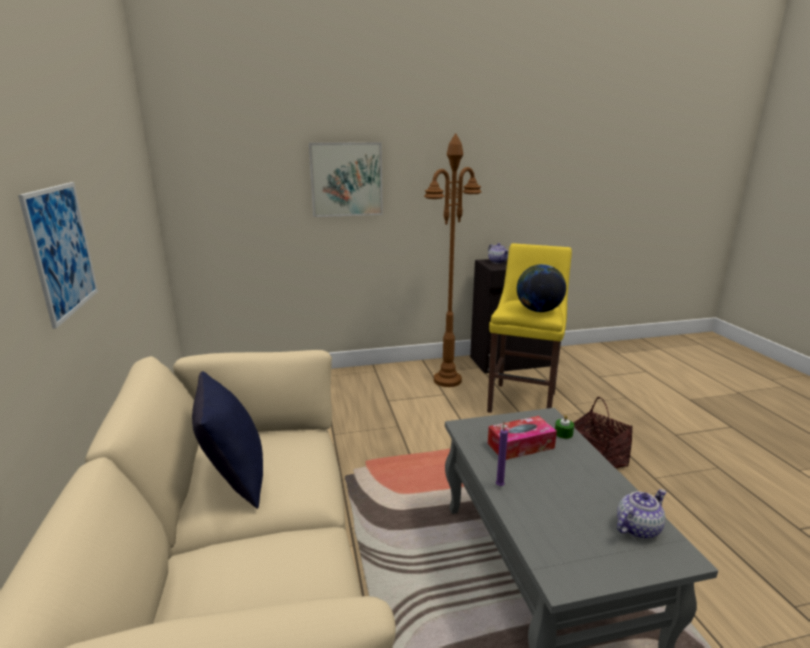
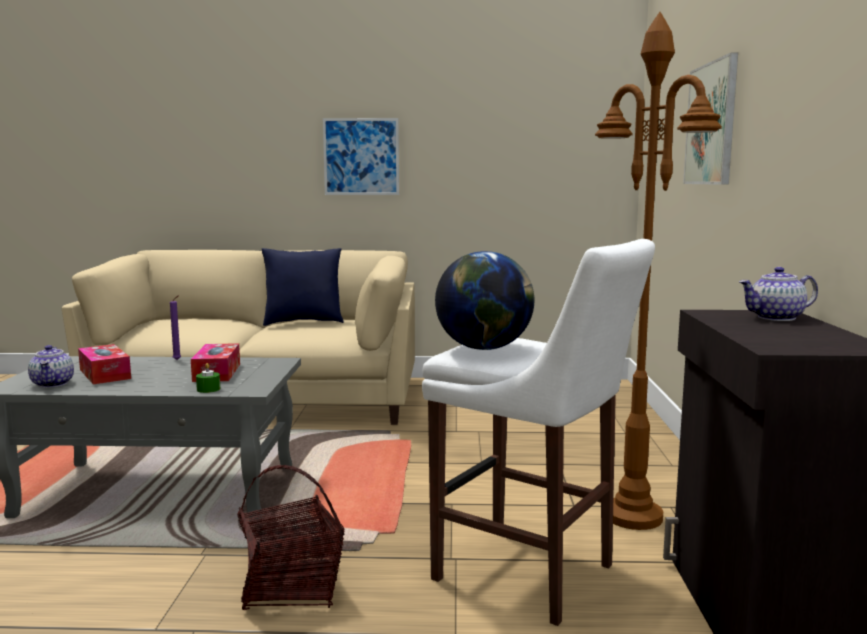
camera: 105 degrees right, 10 degrees down
(523, 400) = (531, 575): yellow stool -> white stool
(581, 510) = (105, 374): none -> tissue box

